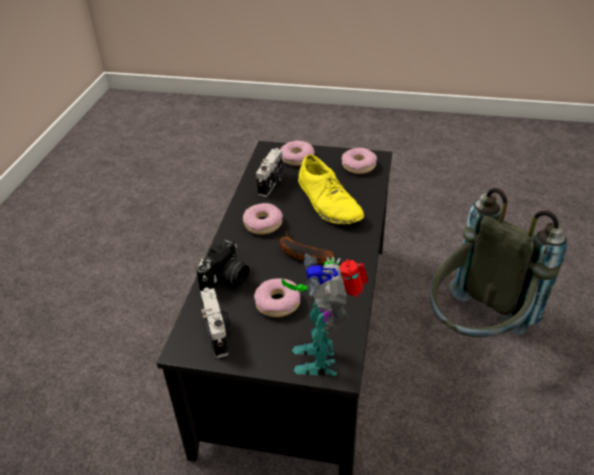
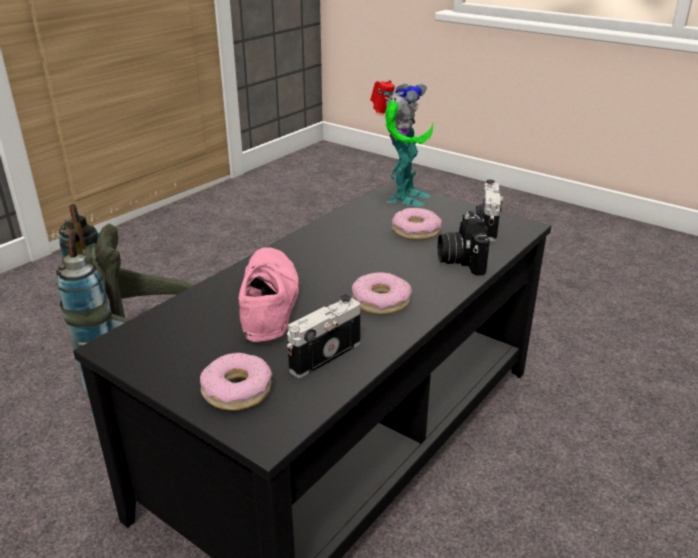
camera: 155 degrees left, 10 degrees down
(226, 280) = (460, 259): camera -> camera turned 60 degrees counterclockwise
(300, 253) = (359, 260): banana -> none
(329, 202) = (268, 302): yellow shoe -> pink shoe
(359, 166) = (159, 341): donut -> none

